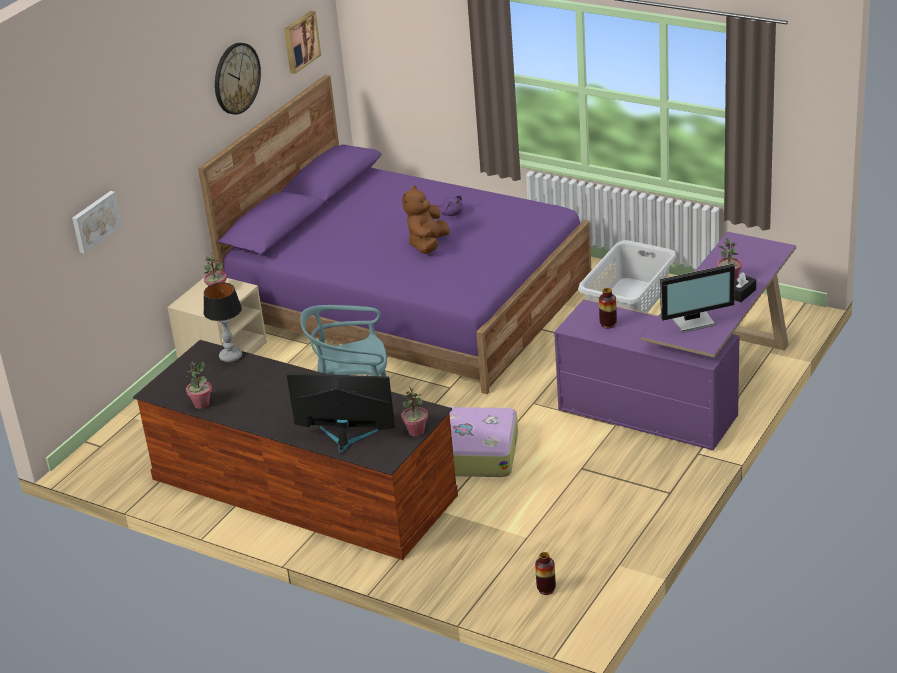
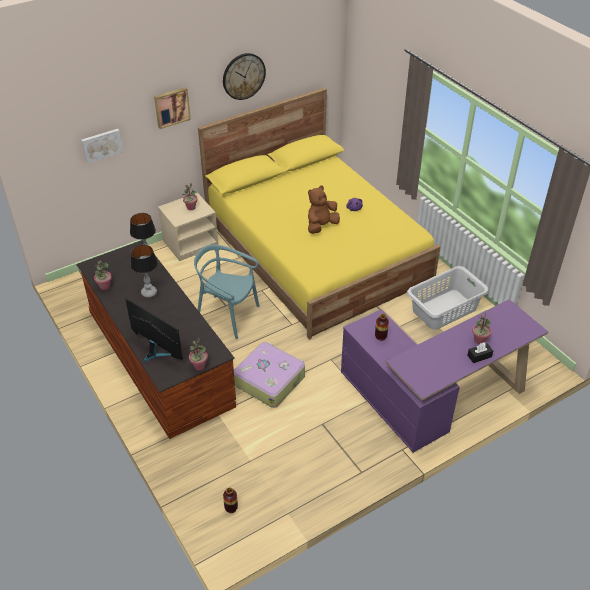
camera: 25 degrees right, 10 degrees up
(271, 388) = (149, 293): none -> table lamp
(300, 41) = (307, 62): picture -> picture (171, 107)
(409, 301) = (316, 251): purple bed -> yellow bed
(693, 321) = (429, 364): monitor -> none

